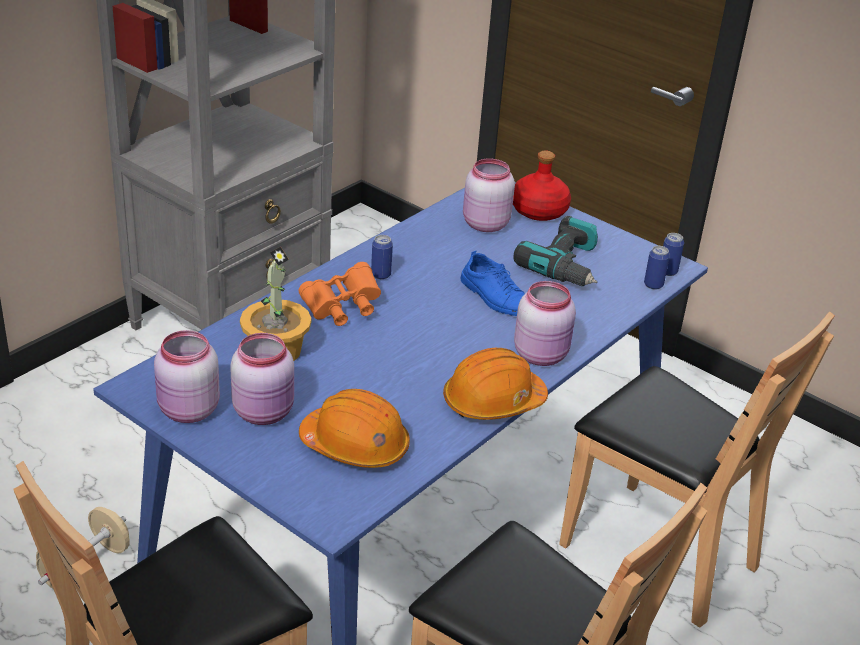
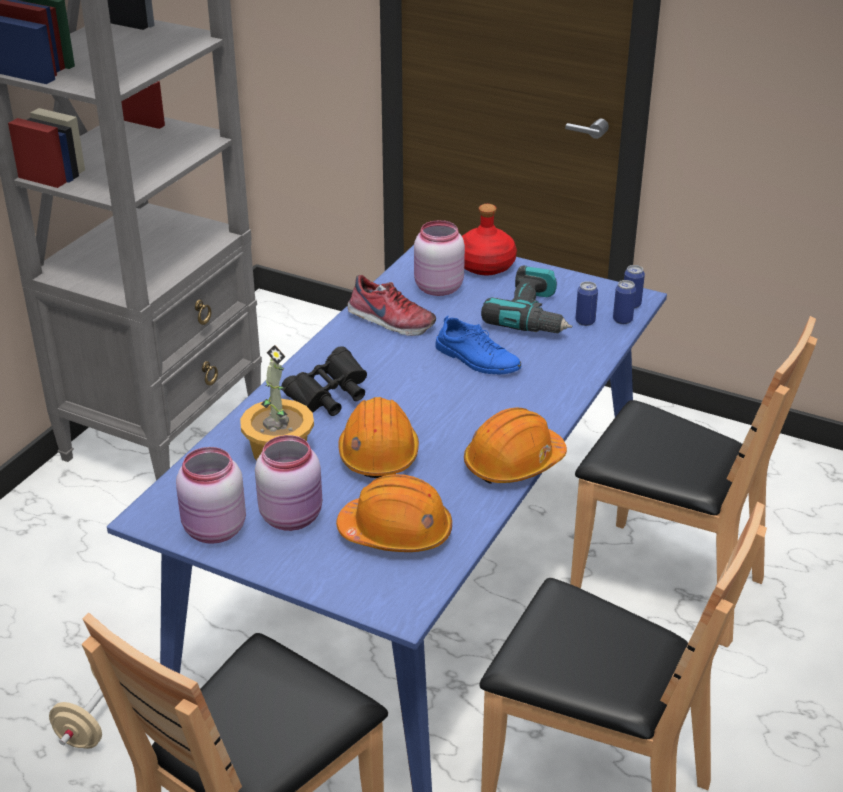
camera: 10 degrees left, 0 degrees up
(342, 308) = (329, 397): orange binoculars -> black binoculars
(368, 368) = (378, 453): none -> orange hard hat
(381, 275) = (354, 357): can -> can (585, 321)
(426, 248) = (389, 322): none -> shoe
(542, 354) = (543, 407): pink jar -> none

